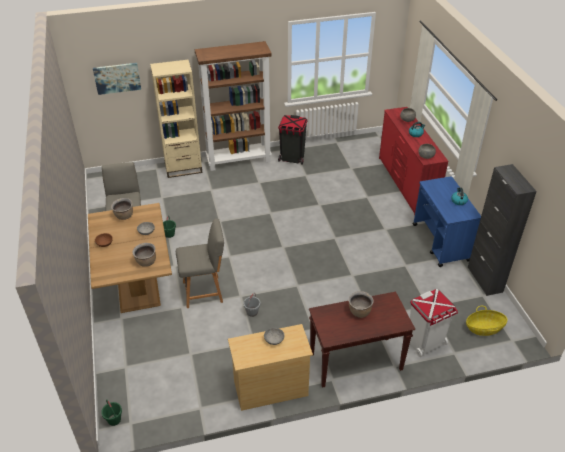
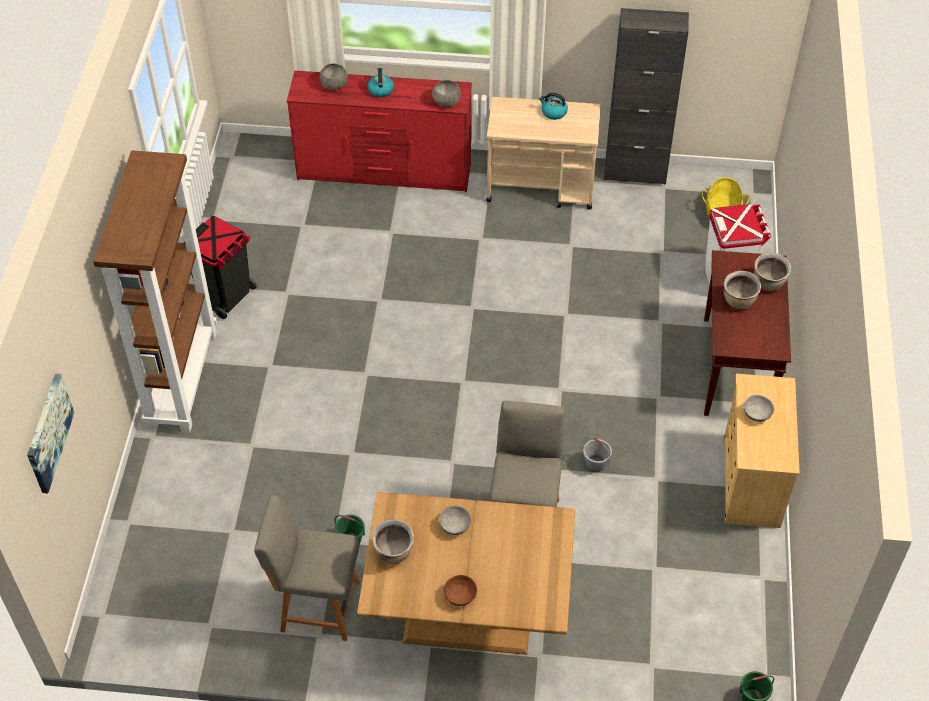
camera: 70 degrees left, 10 degrees up
(146, 262) = (536, 539): brown cooking pot -> brown cooking pot (768, 283)
(183, 168) = (155, 475): beige bookcase -> none
(440, 243) = (541, 187): blue cart -> beige cart

